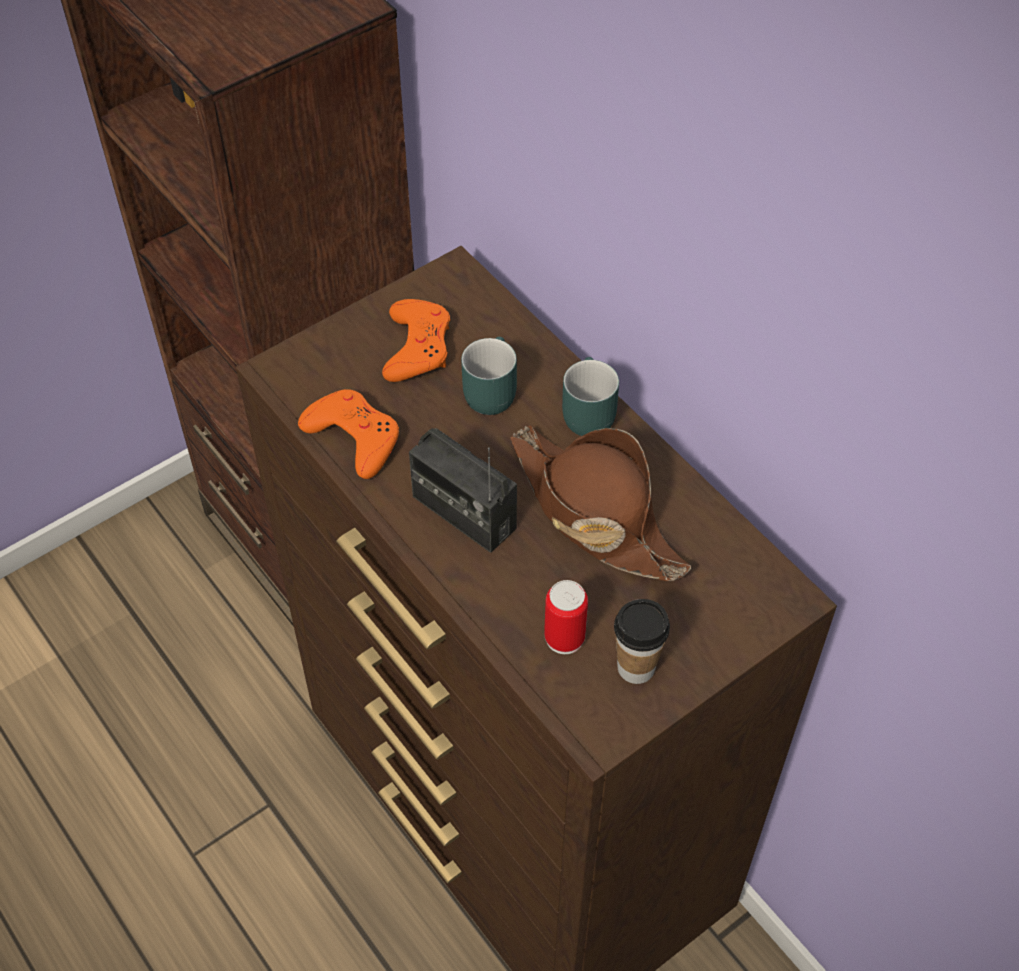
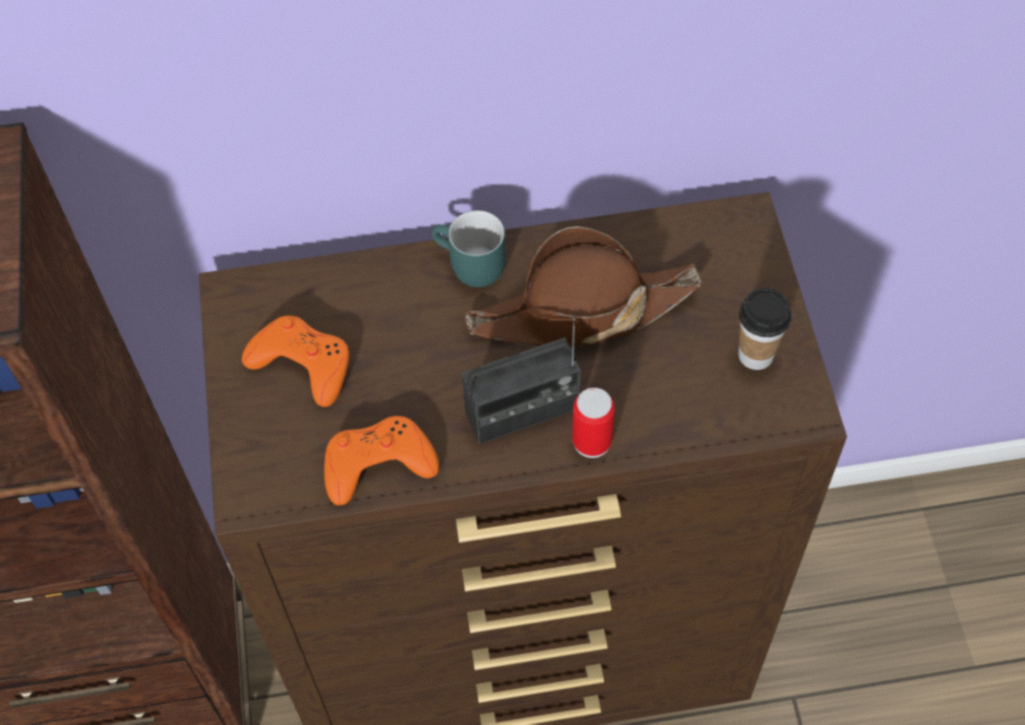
camera: 60 degrees left, 5 degrees up
(488, 390) = (394, 330): turquoise mug -> none
(564, 637) = (698, 393): can -> can (592, 441)

